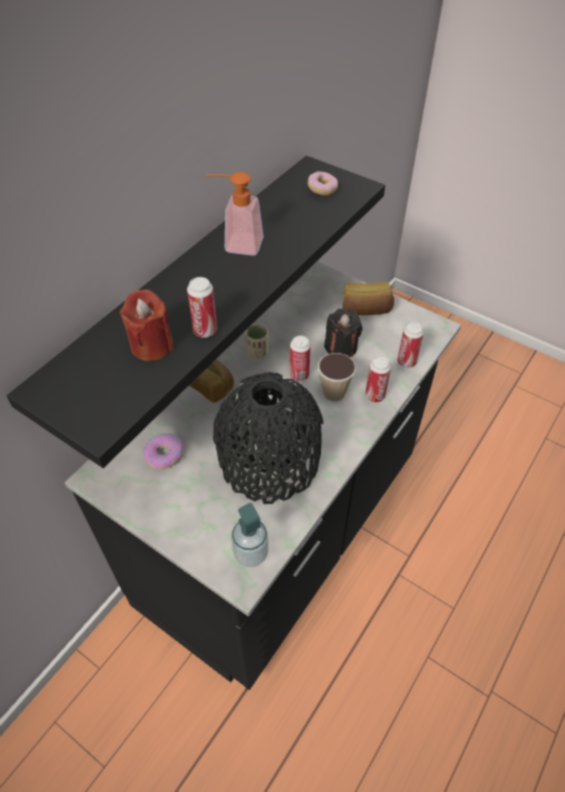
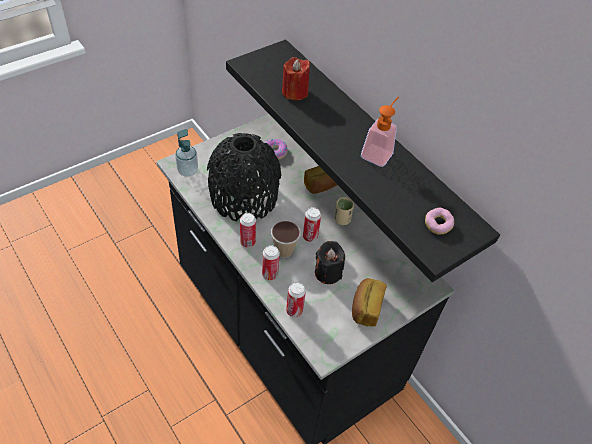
camera: 105 degrees right, 0 degrees up
(205, 330) = (296, 115): can -> can (247, 242)

